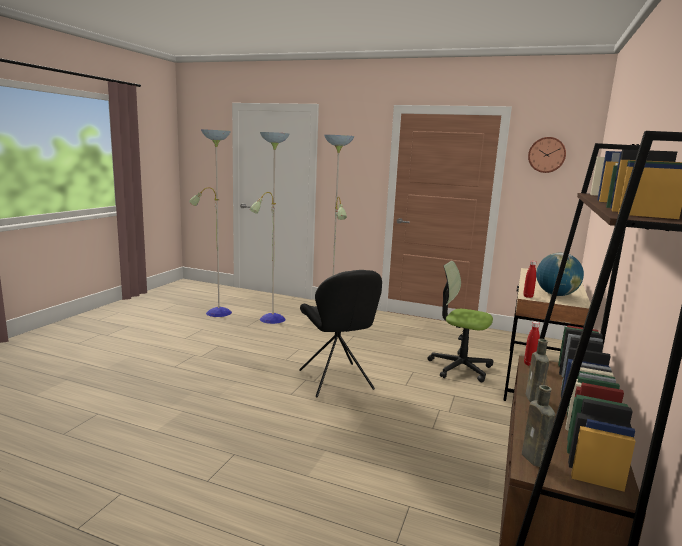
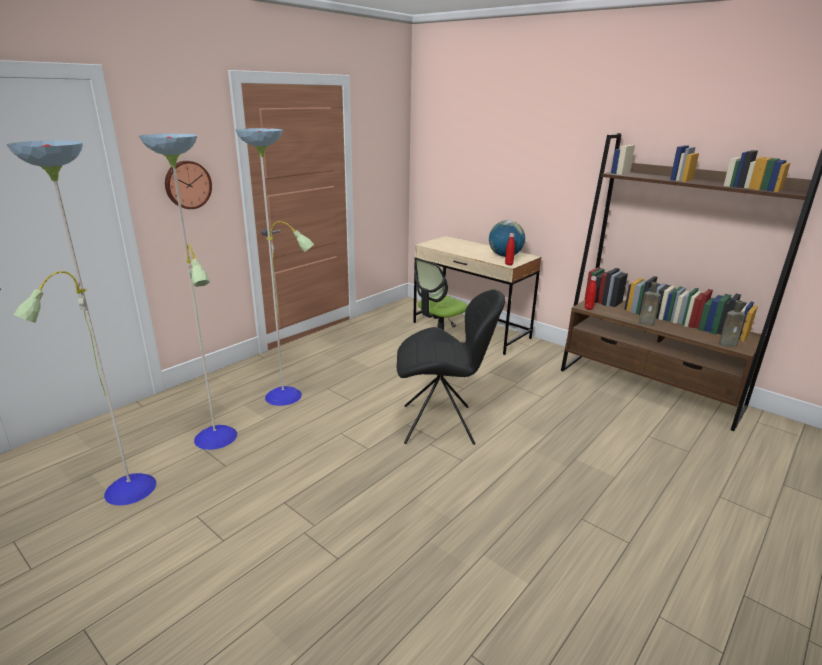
camera: 70 degrees left, 10 degrees up
(546, 155) = (379, 127): wall clock -> wall clock (187, 184)

